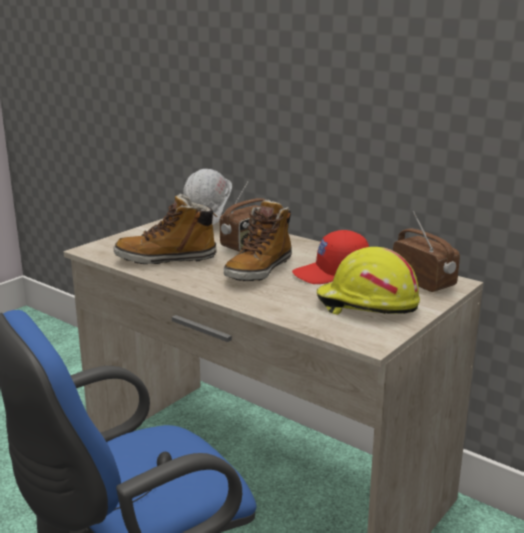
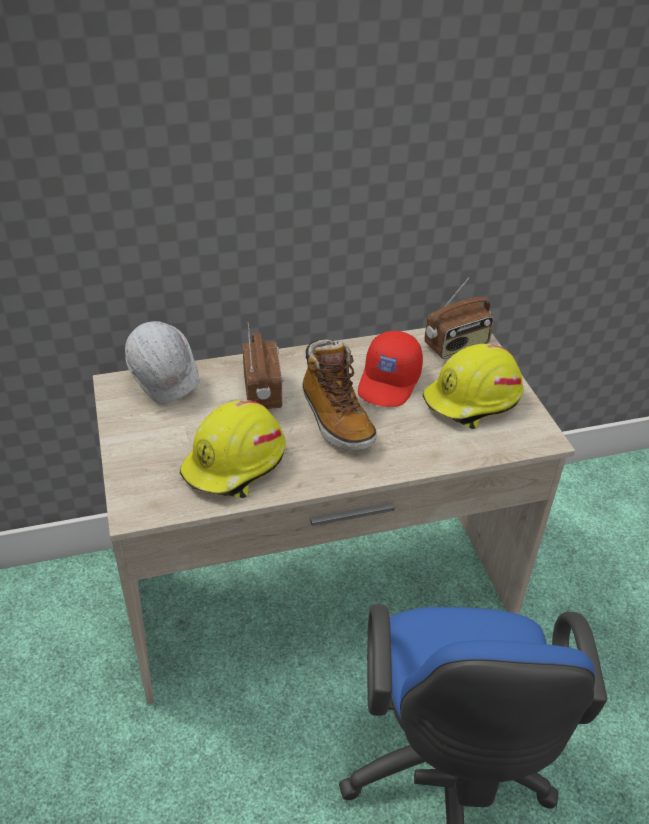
camera: 55 degrees left, 20 degrees up
(167, 259) = (236, 464): boot -> yellow hard hat
(423, 282) = (456, 346): radio -> radio turned 150 degrees clockwise

